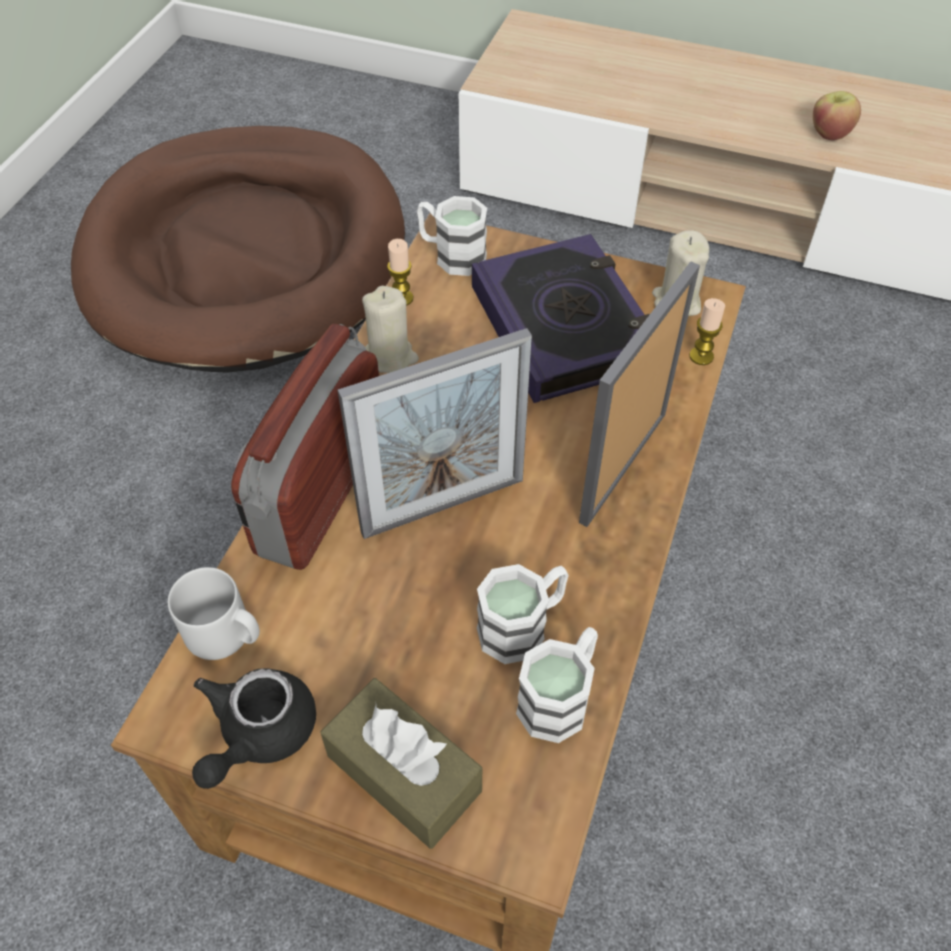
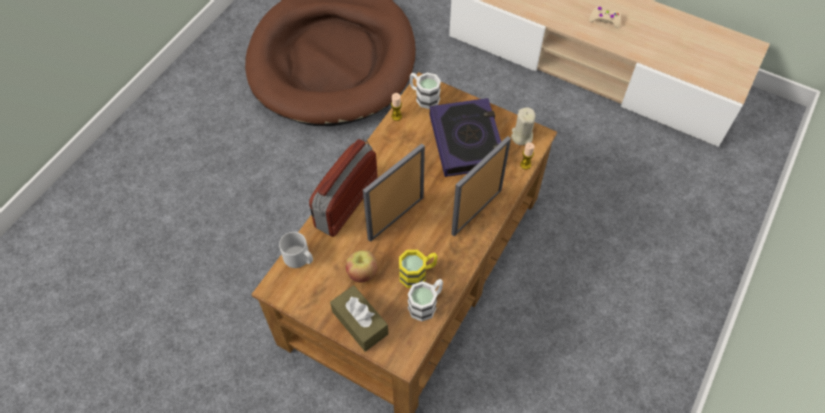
camera: 10 degrees right, 5 degrees up
(258, 734) = (307, 299): black teapot -> none
(391, 356) = (386, 145): beige candle -> none
(443, 506) = (396, 218): picture frame -> picture frame turned 150 degrees clockwise
(523, 625) = (418, 273): white mug -> yellow mug
(753, 106) = (604, 20): none -> beige game controller
(829, 133) = (640, 42): apple -> apple (362, 273)

